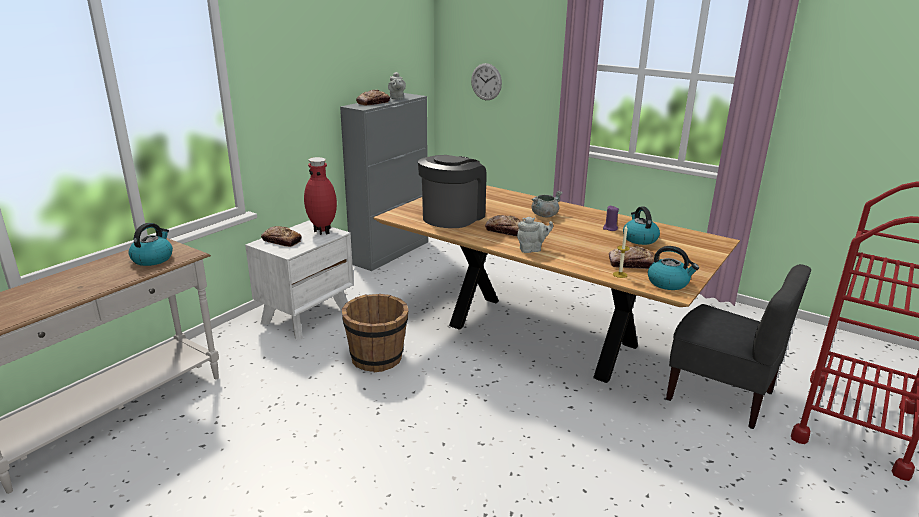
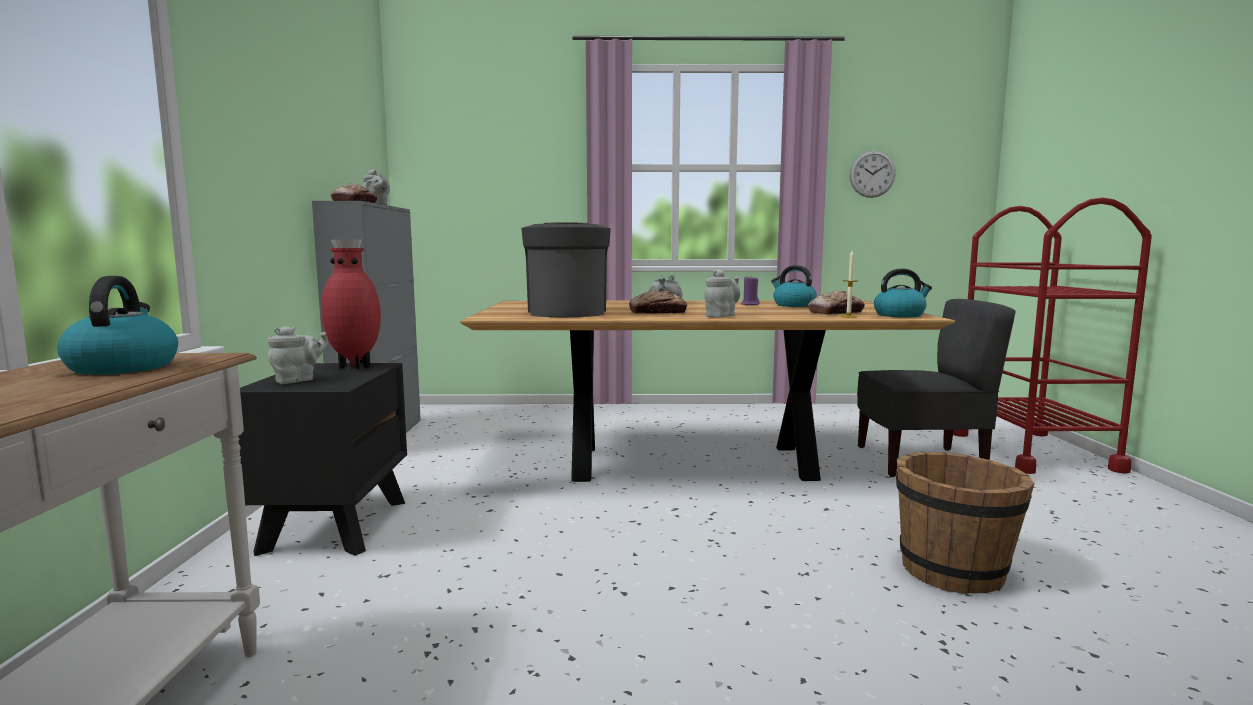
camera: 35 degrees left, 15 degrees down
(281, 241) = (298, 380): bread -> grey teapot
(306, 316) = (335, 525): white nightstand -> black nightstand
(377, 358) = (526, 537): brown bucket -> brown bucket (953, 571)
(486, 82) = (474, 199): wall clock -> wall clock (872, 174)

